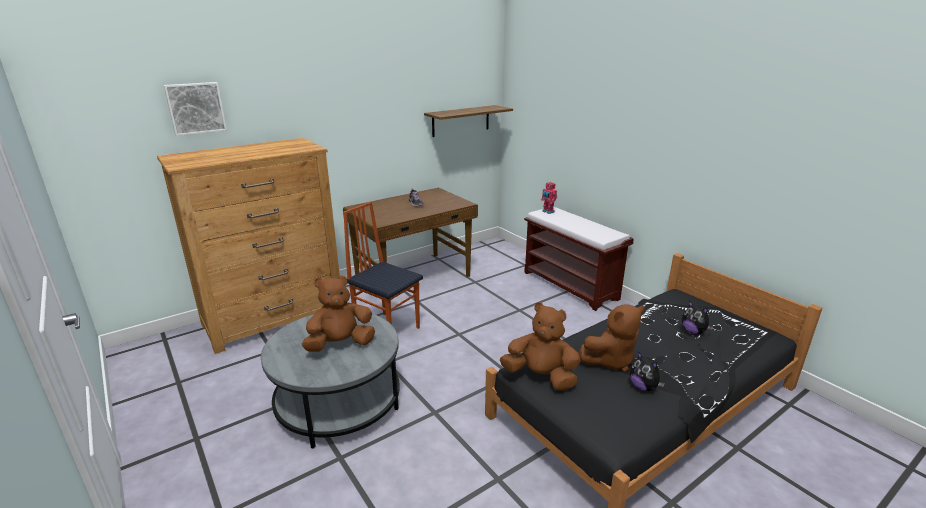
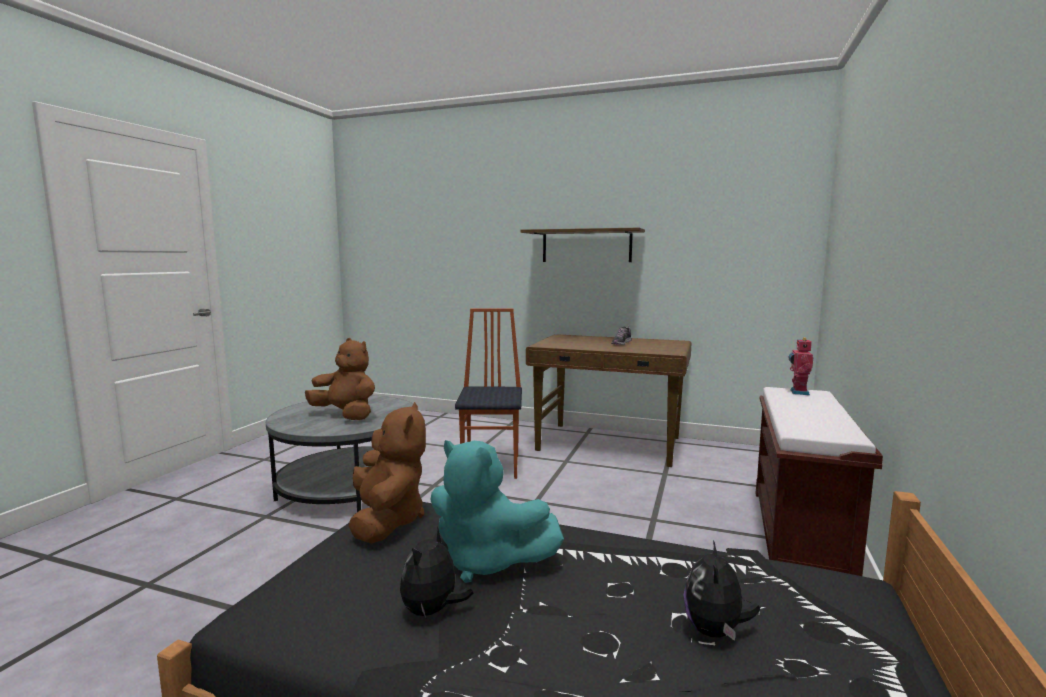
camera: 55 degrees right, 15 degrees down
(195, 108) = (435, 213): picture -> none
(274, 318) = (446, 424): brown dresser -> none
(461, 121) = (739, 253): shelf -> shelf (586, 246)
(610, 360) = (487, 562): brown plush toy -> turquoise plush toy

